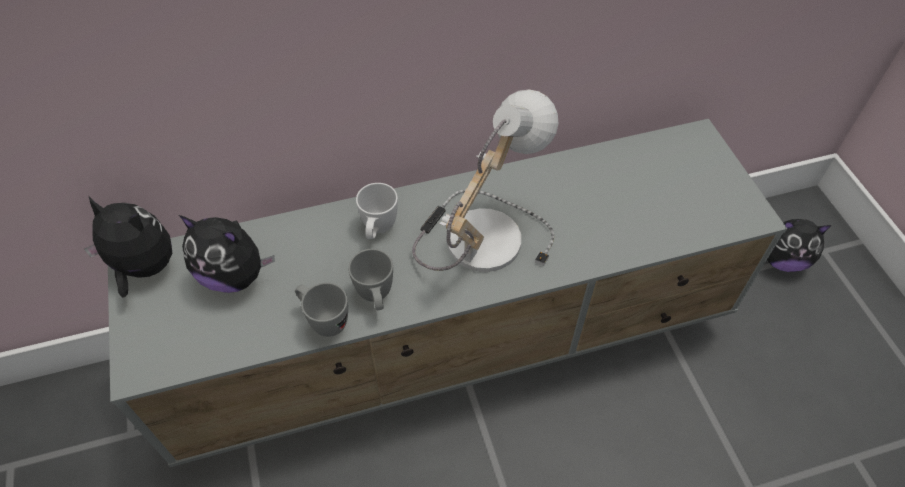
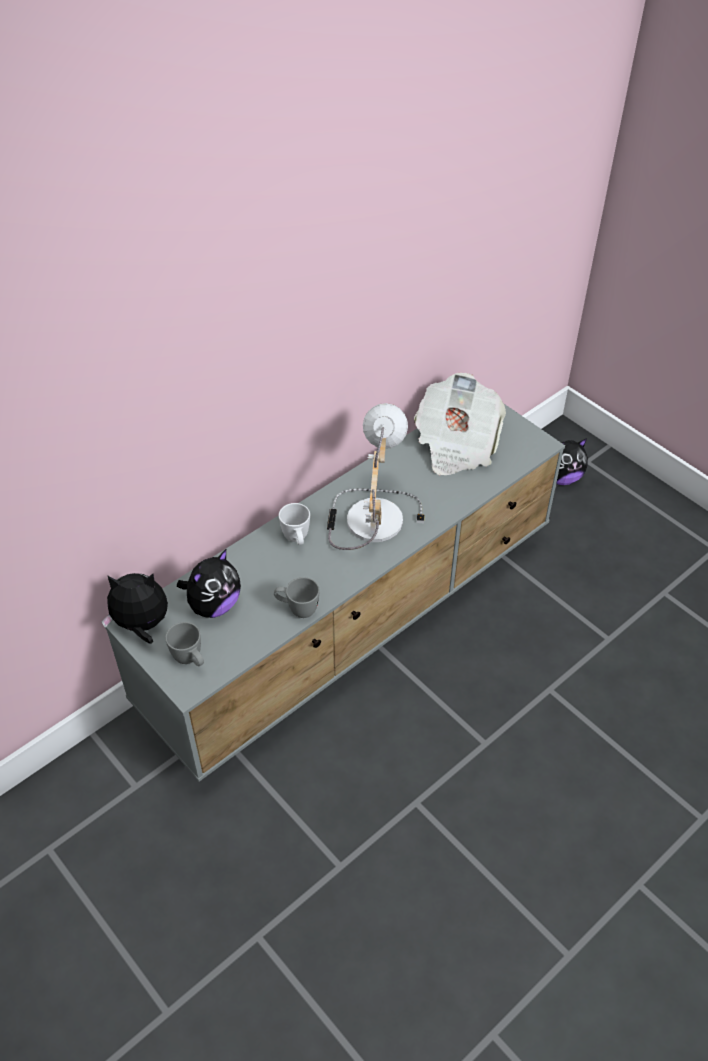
camera: 25 degrees left, 5 degrees down
(235, 275) = (213, 605): plush toy -> plush toy turned 45 degrees counterclockwise
(376, 297) = (324, 582): grey mug -> grey mug (190, 660)
(639, 178) = (456, 444): none -> newspaper

